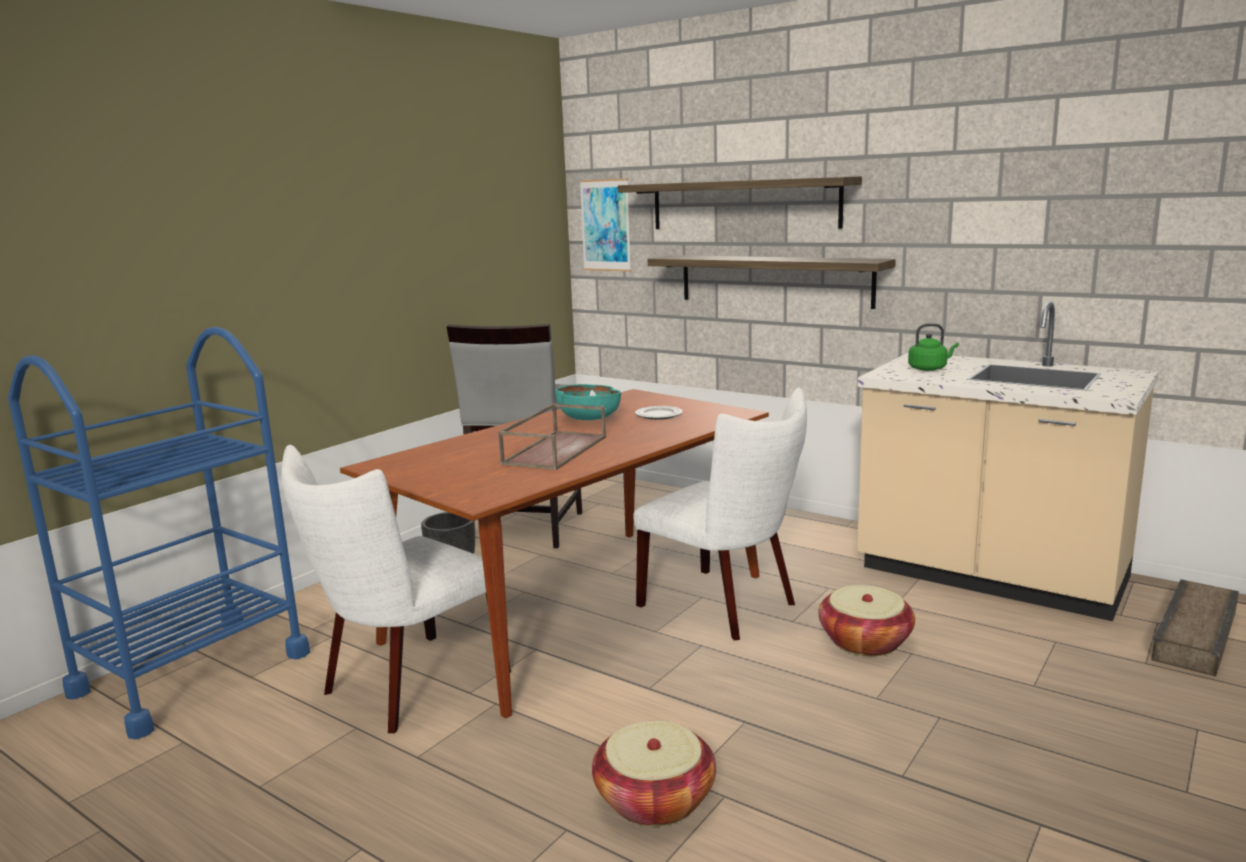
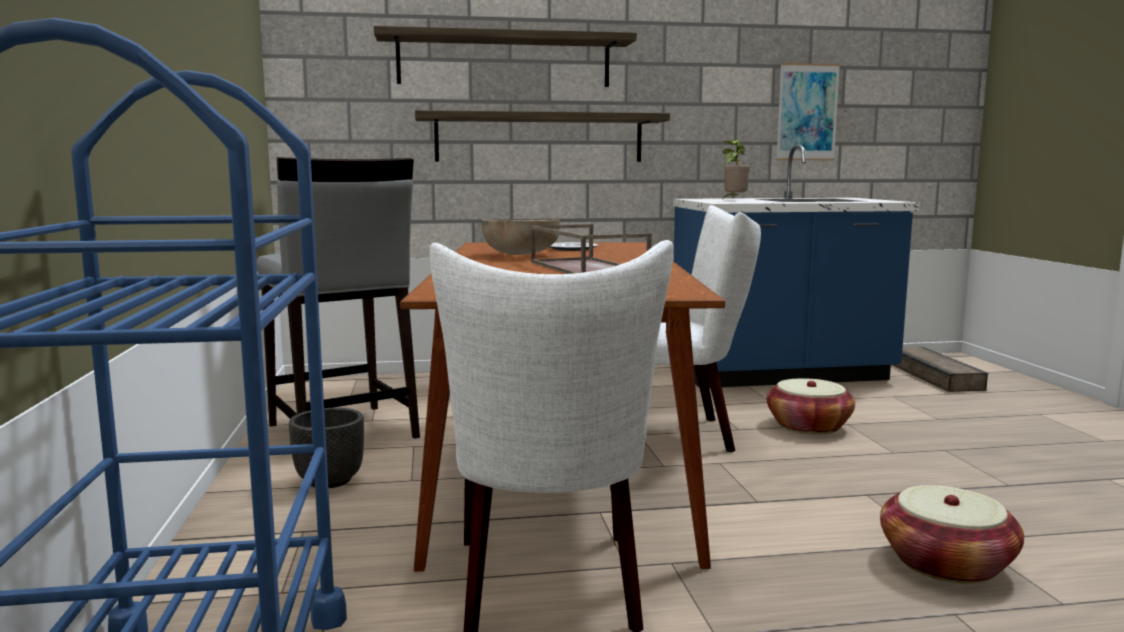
camera: 45 degrees left, 5 degrees down
(588, 419) = (520, 255): turquoise bowl -> brown bowl
(605, 225) = (325, 78): picture -> picture (807, 112)
(929, 369) = (734, 200): green kettle -> potted plant
(990, 576) = (781, 374): beige counter -> blue counter

